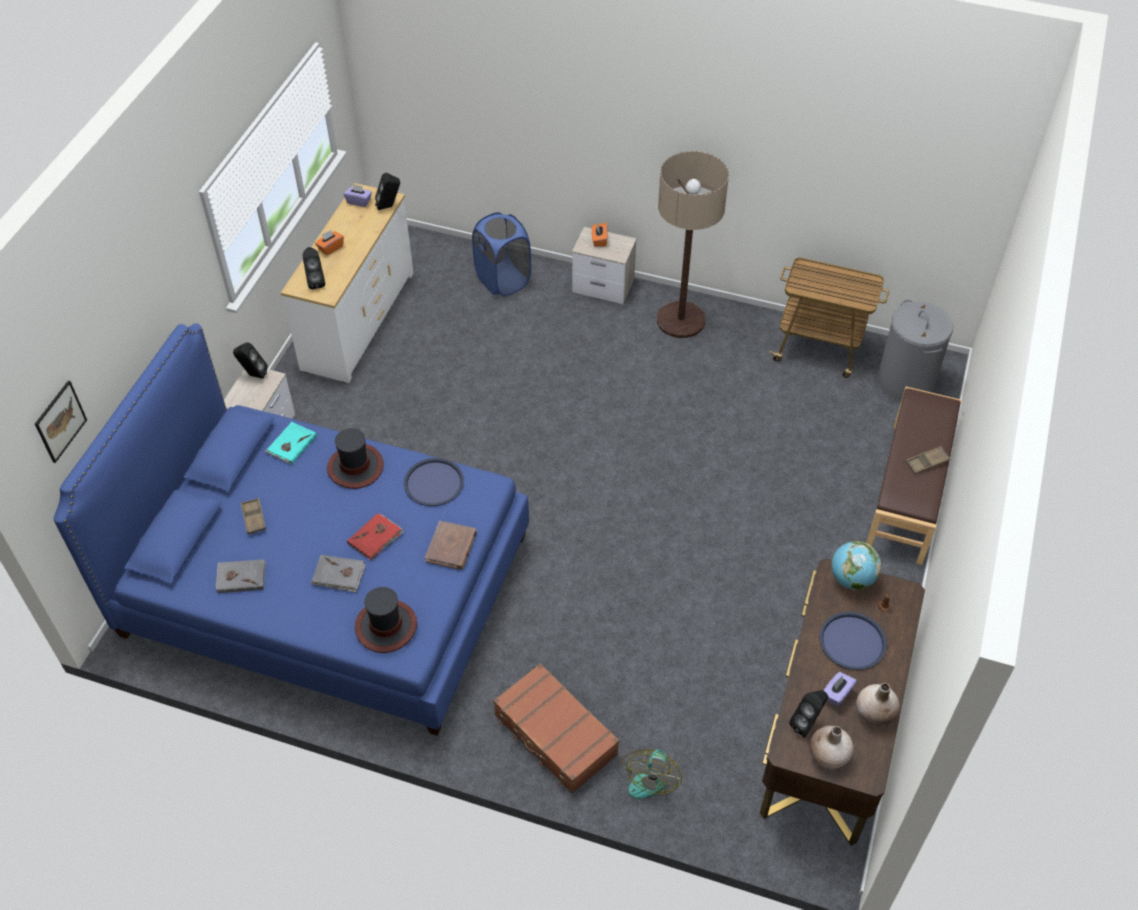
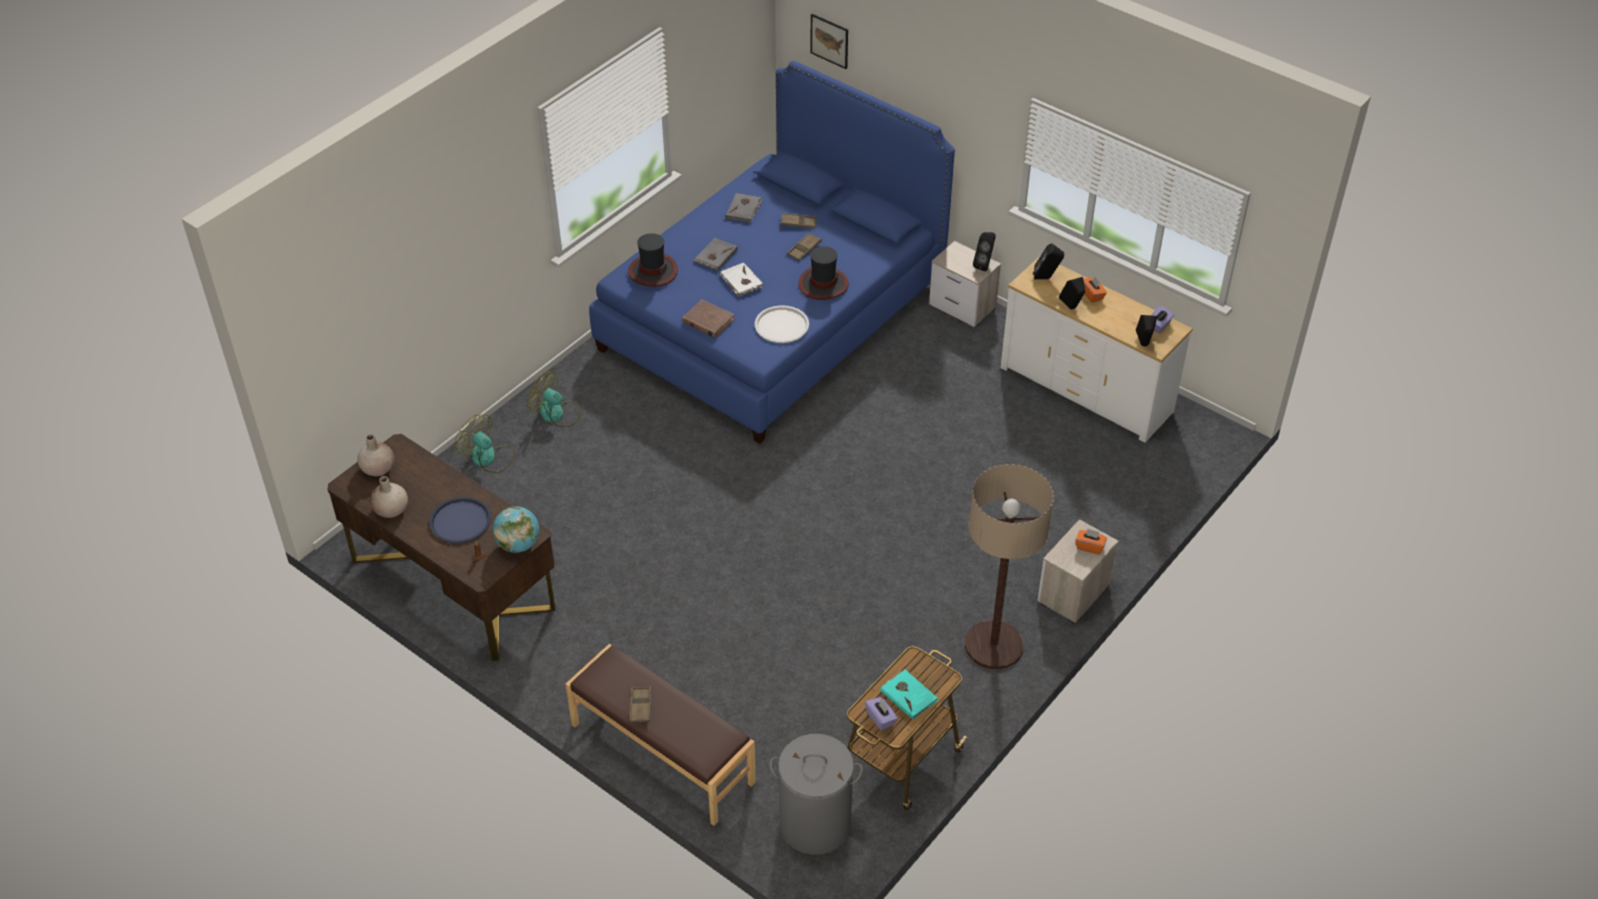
camera: 110 degrees right, 5 degrees down
(291, 444) = (867, 253): turquoise book -> turquoise book (909, 695)
(300, 500) = (804, 249): none -> brown tray
(375, 538) = (741, 281): red book -> white book
(434, 483) = (782, 325): blue tray -> white tray
(503, 280) = (1112, 511): blue laundry basket -> none
(555, 735) = (557, 414): brown suitcase -> fan
(807, 723) = (411, 465): black speaker -> black speaker (1071, 308)
(836, 694) = (422, 492): purple tissue box -> purple tissue box (881, 719)

